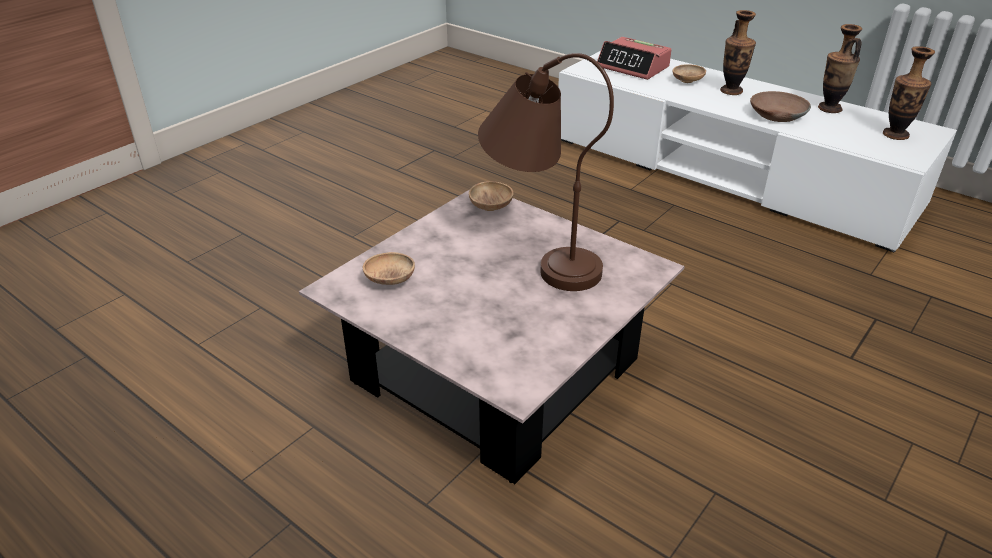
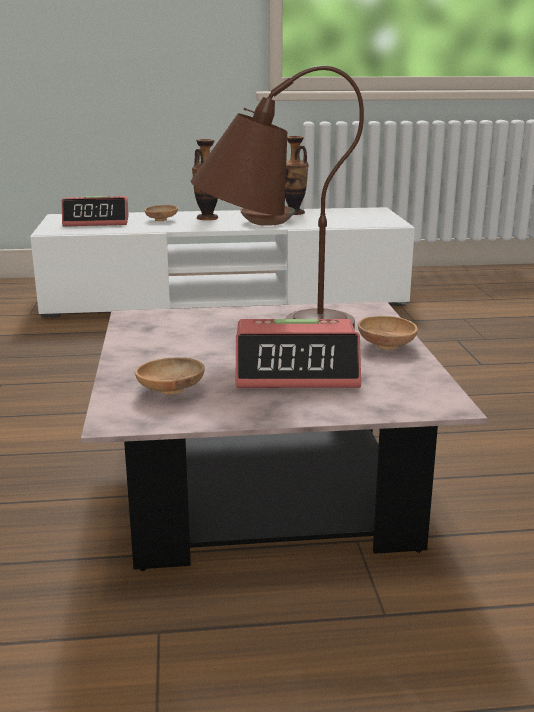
camera: 45 degrees left, 15 degrees down
(485, 304) = (297, 371): none -> alarm clock
(491, 206) = (158, 318): brown bowl -> brown bowl (386, 345)
(895, 135) = (360, 215): vase -> none

